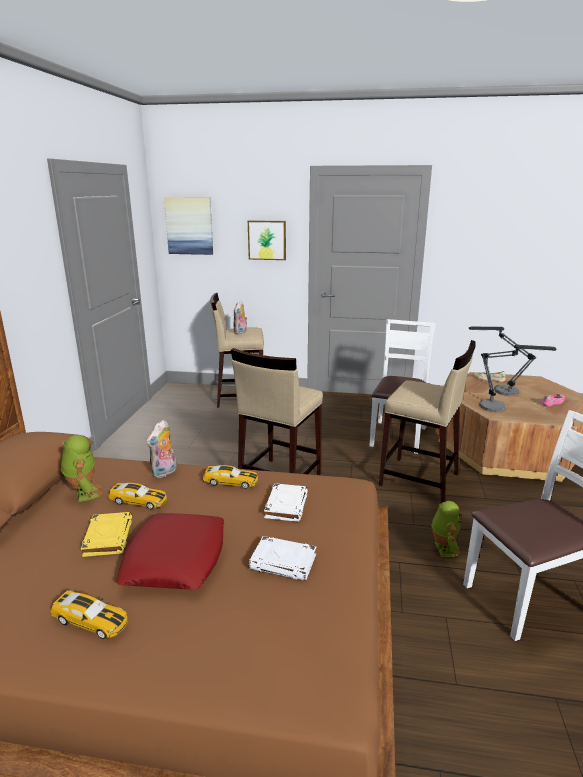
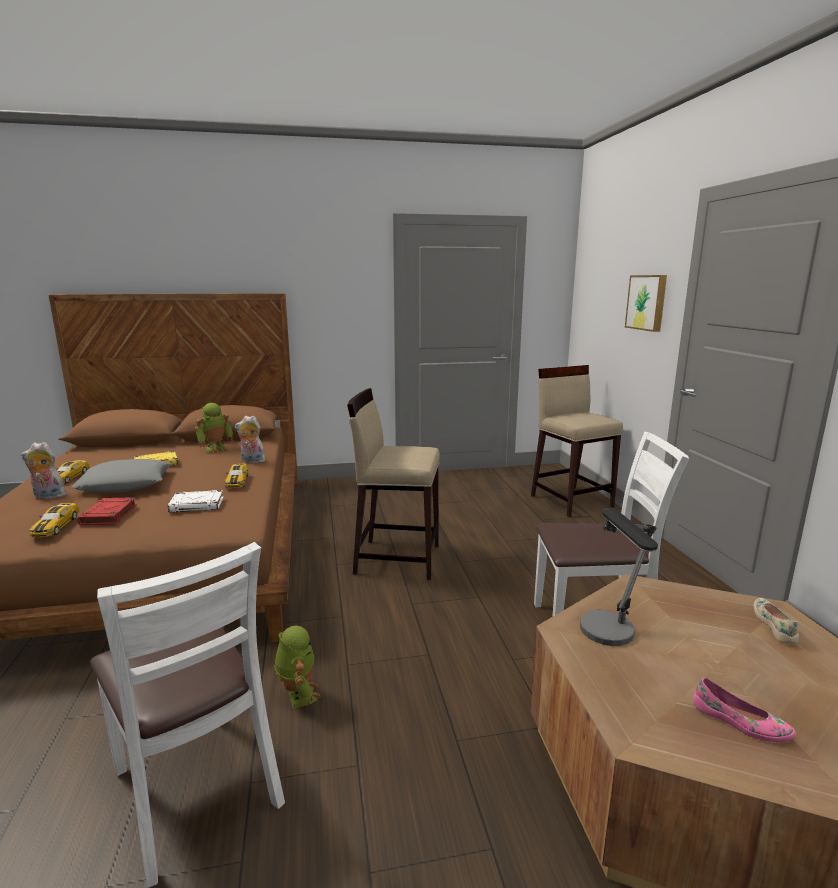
camera: 70 degrees right, 5 degrees down
(139, 501) = (205, 462): toy car -> toy car (56, 526)
(175, 558) = (125, 483): red pillow -> grey pillow
(189, 226) = (594, 283): picture -> none
(240, 332) = (577, 416): plush toy -> plush toy (47, 497)
(284, 562) = (109, 515): white book -> red book
(419, 480) = (468, 660): beige stool -> none
(443, 549) = (298, 695): toy robot -> toy robot turned 90 degrees counterclockwise
(498, 390) = (713, 637): table lamp -> none

